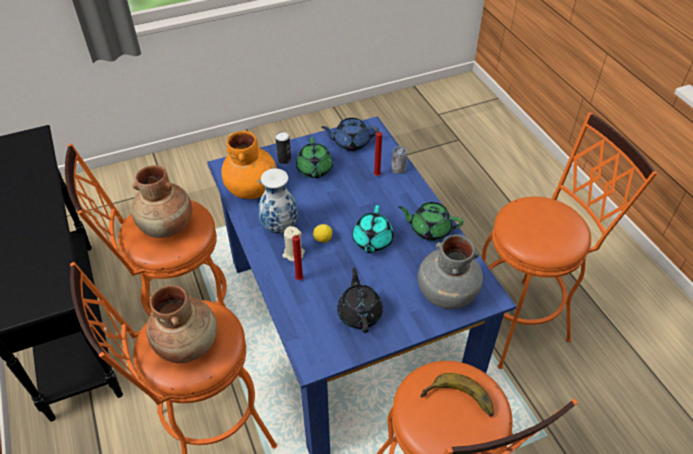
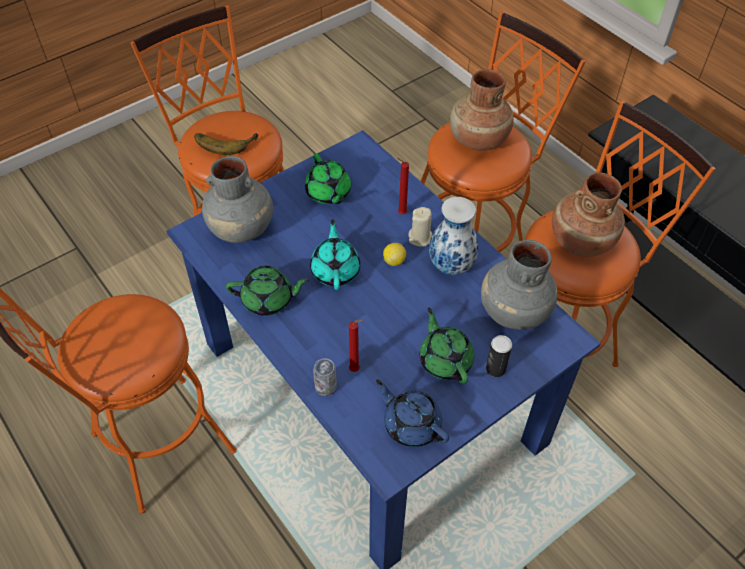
camera: 165 degrees right, 5 degrees up
(252, 188) = (513, 312): orange vase -> grey vase
(350, 143) = (411, 424): blue teapot -> blue teapot turned 120 degrees counterclockwise
(359, 313) = (328, 193): black teapot -> green teapot

